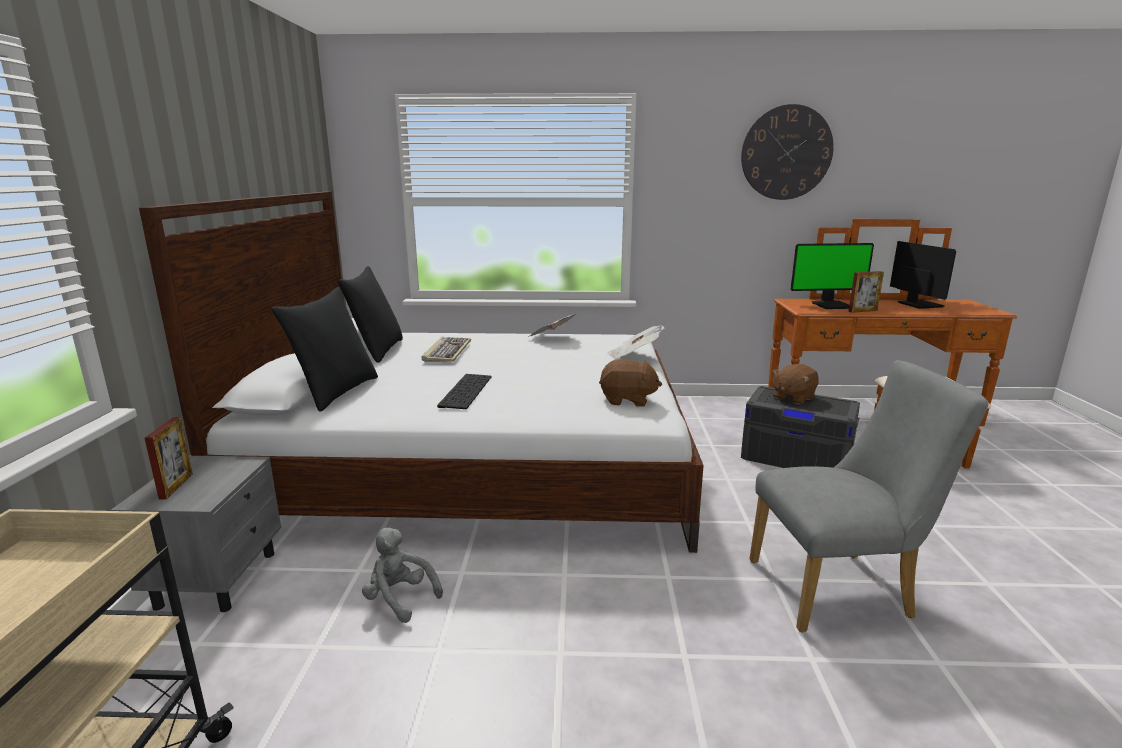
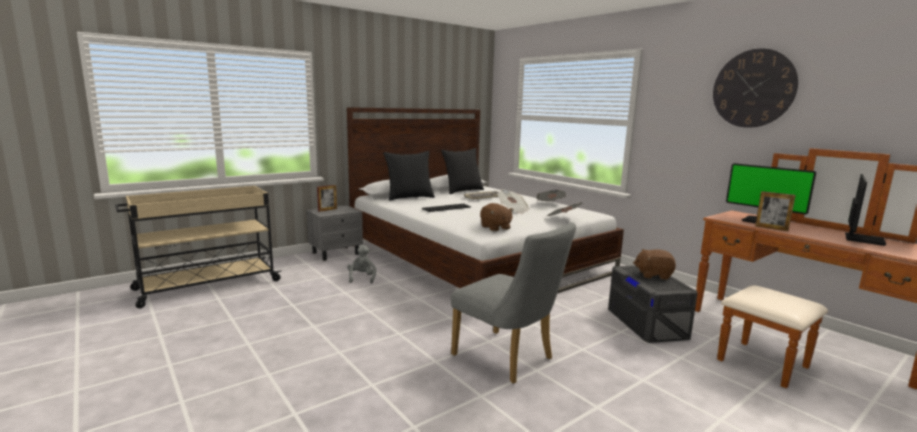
camera: 50 degrees right, 5 degrees down
(549, 363) = (513, 210): none -> newspaper

